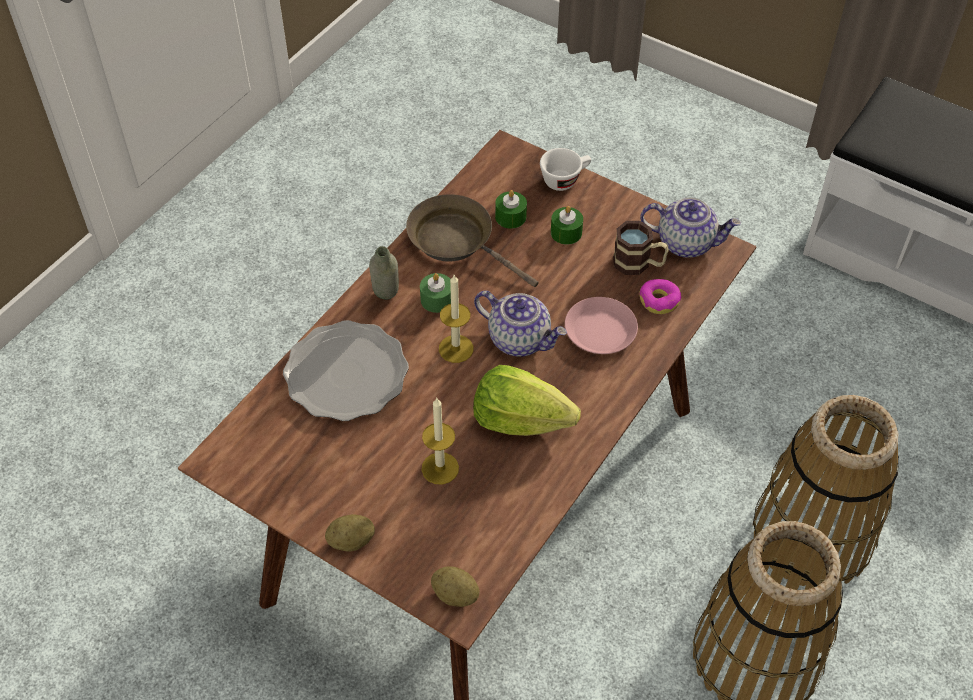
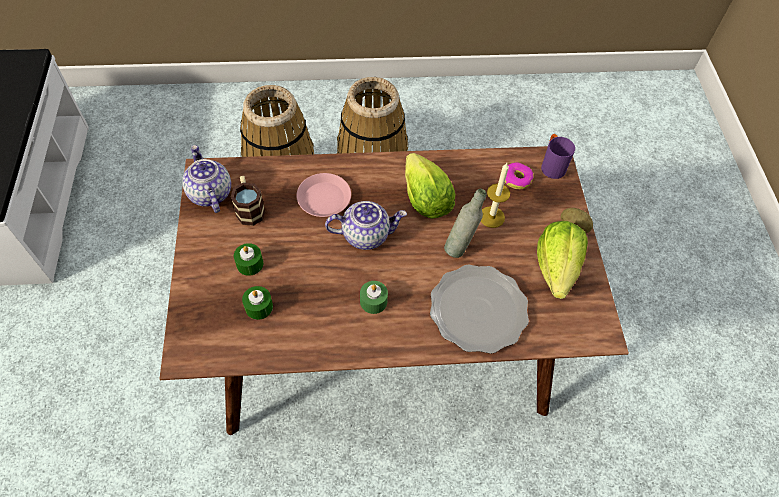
camera: 130 degrees left, 5 degrees up
(321, 479) = (556, 268): none -> lettuce
(387, 302) = (401, 330): grey bottle -> grey bottle (460, 246)
(455, 595) = (551, 165): potato -> purple mug
(456, 348) = (403, 263): candle -> none
(457, 241) = (310, 325): brown frying pan -> none
(520, 339) = (366, 234): teapot -> teapot turned 90 degrees clockwise
(565, 179) = (192, 296): white cup -> none
(659, 301) = (274, 182): donut -> donut (516, 179)

